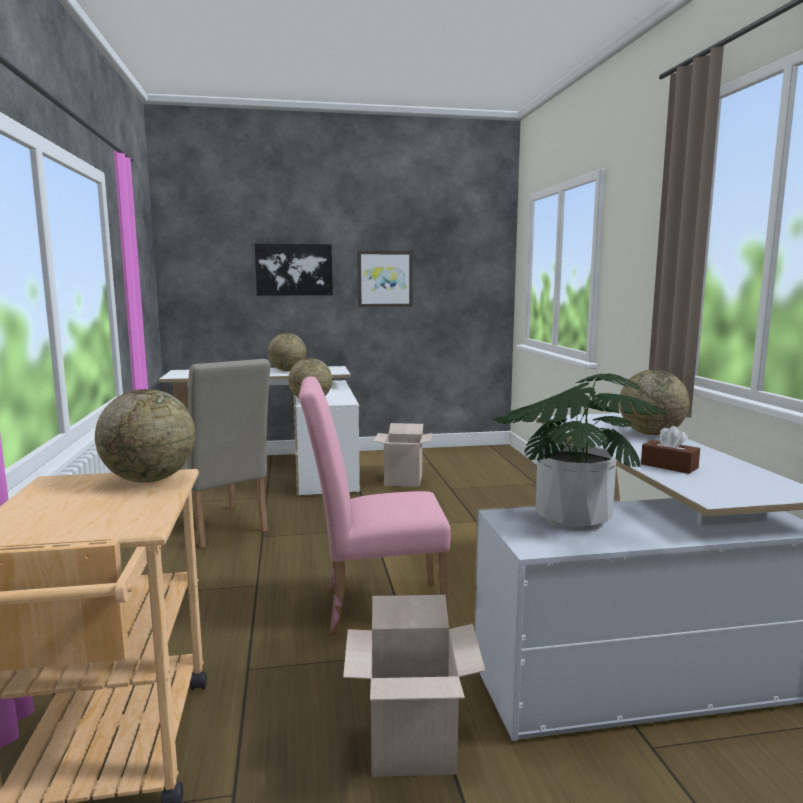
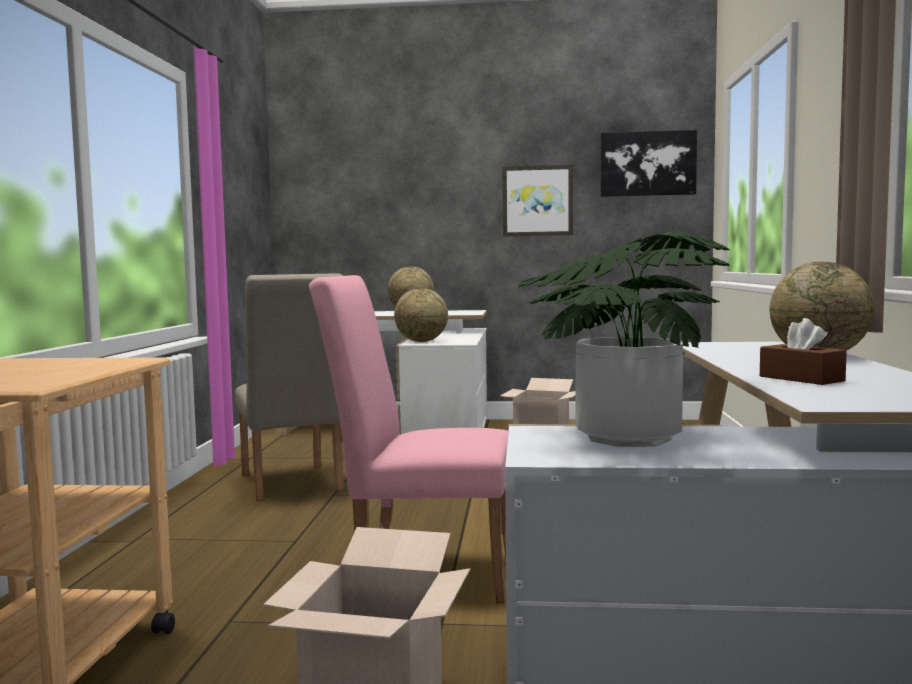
camera: 15 degrees right, 5 degrees down
(149, 480) = (103, 361): globe -> none
(294, 269) = (425, 192): picture -> picture (647, 164)

